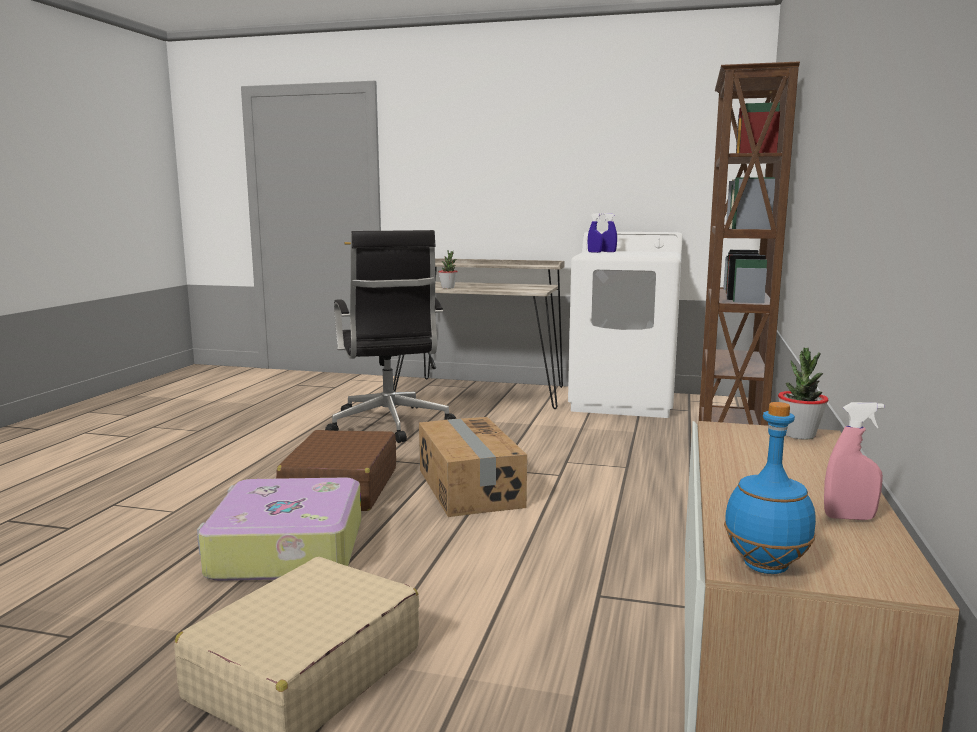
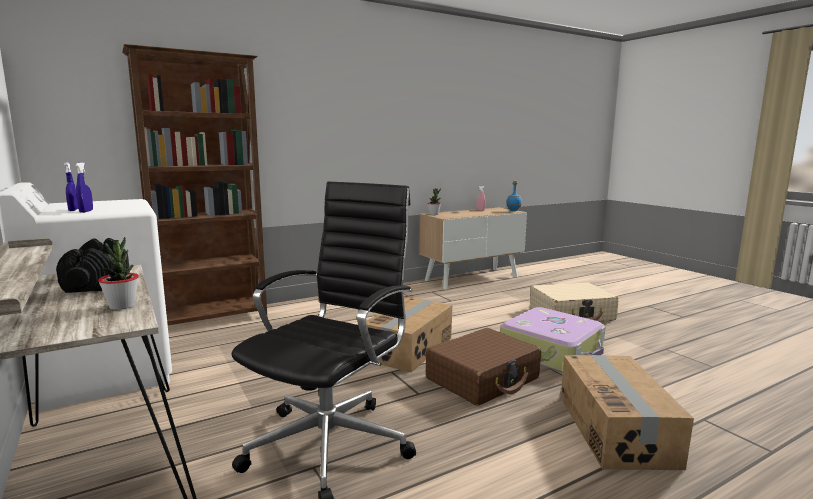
camera: 135 degrees left, 0 degrees up
(173, 491) = (616, 429): none -> cardboard box
(508, 288) = (97, 283): none -> black dumbbell

